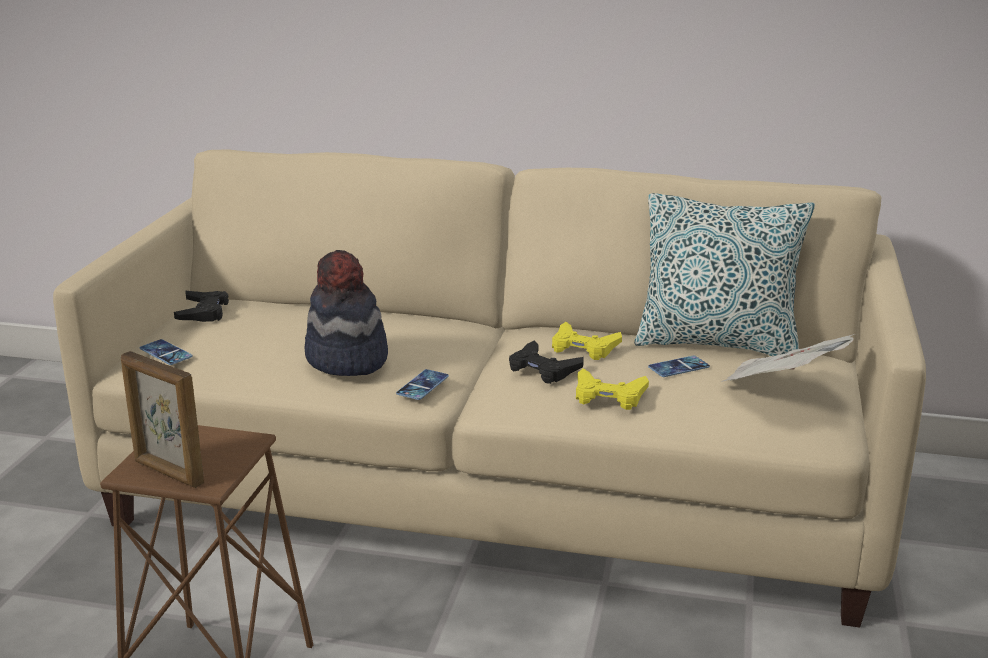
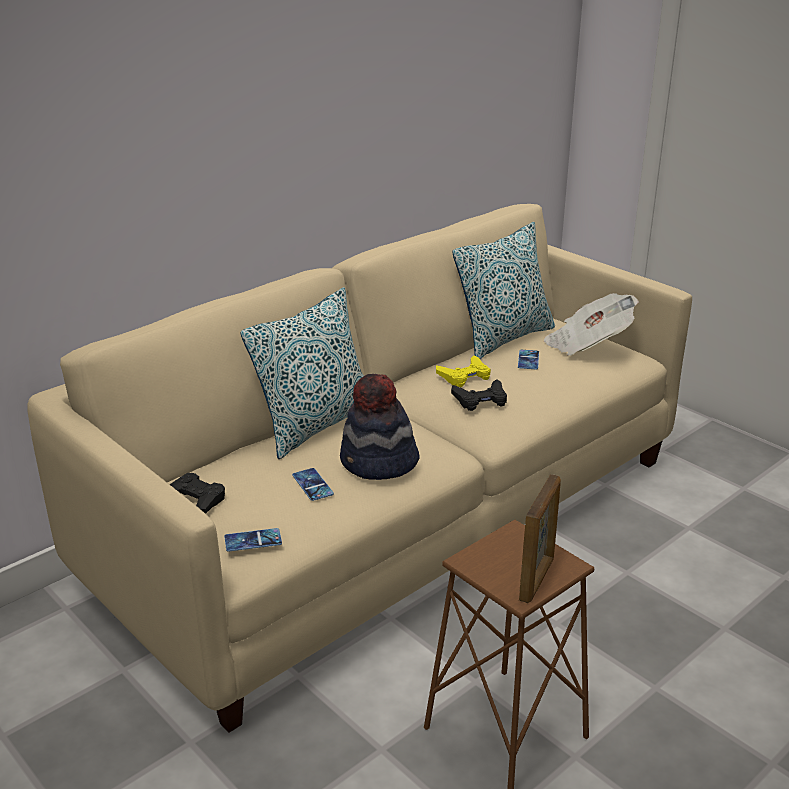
camera: 55 degrees left, 5 degrees up
(168, 473) = (537, 579): picture frame -> picture frame turned 45 degrees counterclockwise
(386, 317) = (316, 425): none -> pillow
(422, 385) = (444, 450): phone -> phone (312, 485)
(609, 396) = (541, 394): yellow game controller -> none

